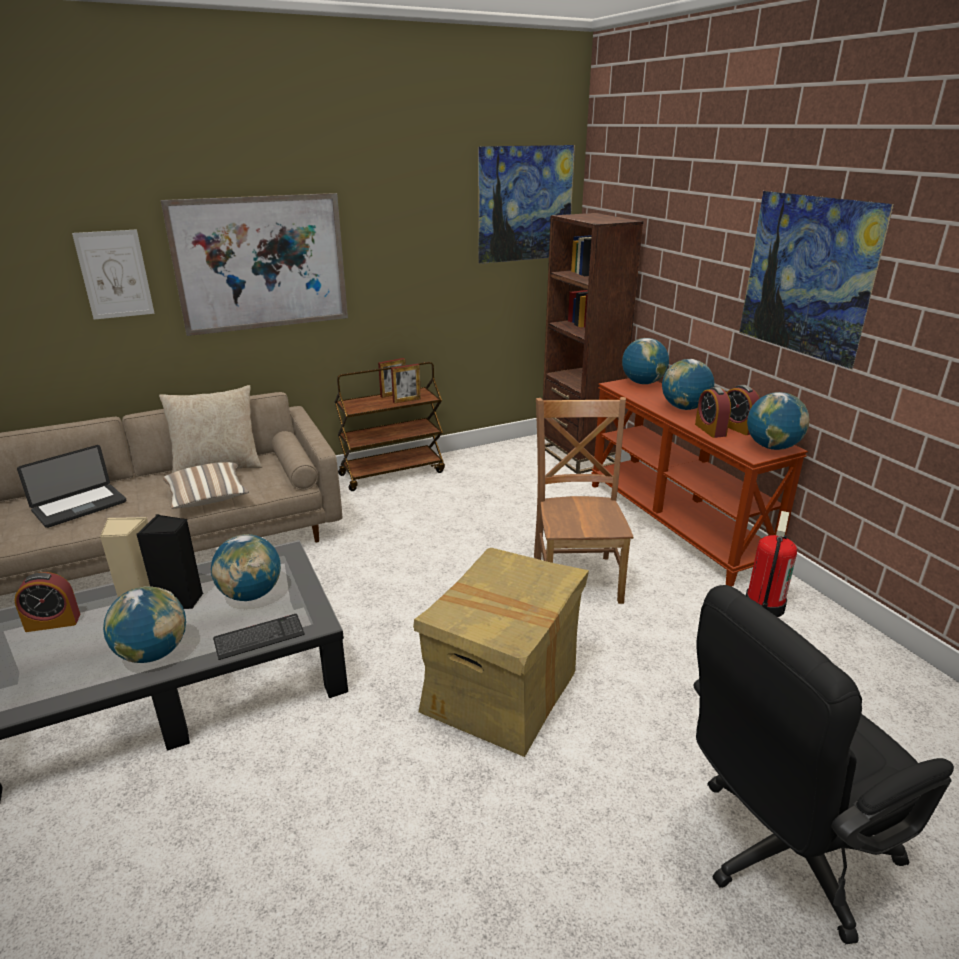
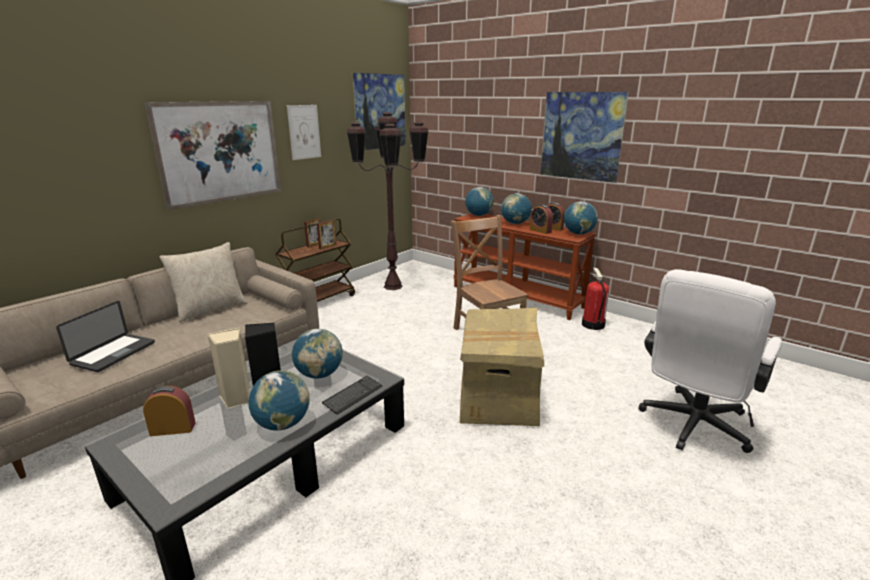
camera: 25 degrees left, 5 degrees down
(53, 622) = (173, 429): alarm clock -> alarm clock turned 150 degrees counterclockwise
(115, 274) = (108, 162): picture -> picture (304, 132)
(208, 498) = (224, 328): pillow -> none
(504, 468) = (392, 287): none -> brown floor lamp
(578, 455) = (432, 272): brown bookcase -> none
(779, 852) = (691, 427): black office chair -> white office chair

